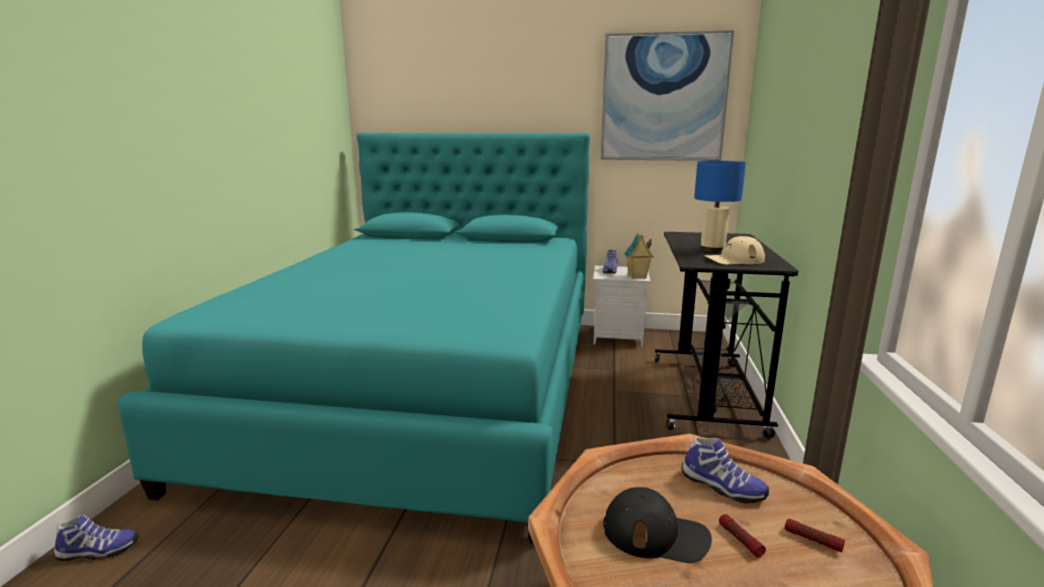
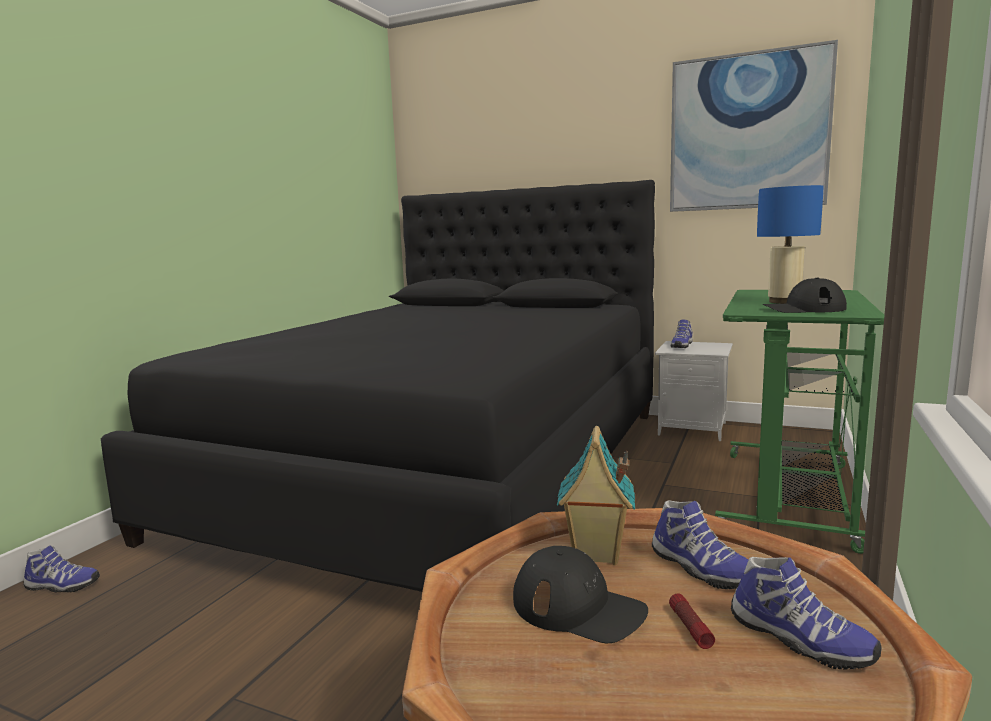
camera: 15 degrees right, 5 degrees down
(430, 386) = (446, 466): turquoise bed -> black bed
(637, 277) = (712, 351): toy house -> toy house (595, 554)
(706, 394) = (787, 497): black desk -> green desk
(734, 260) = (803, 309): beige cap -> black cap
(812, 540) = (798, 640): flashlight -> shoe

